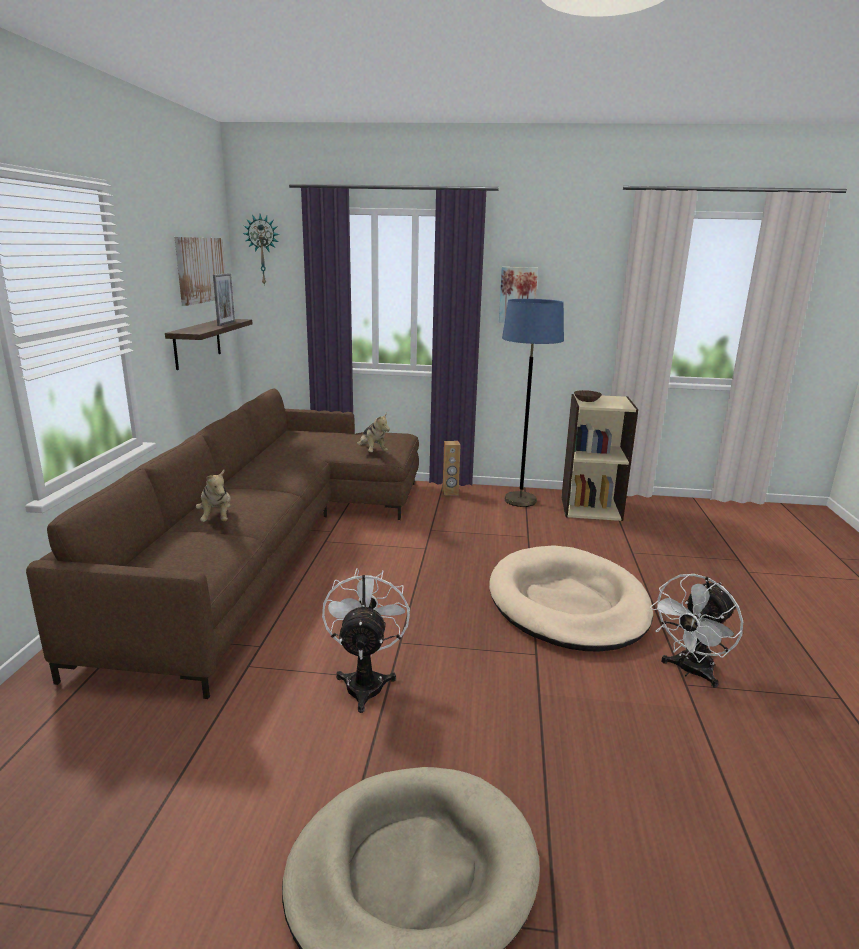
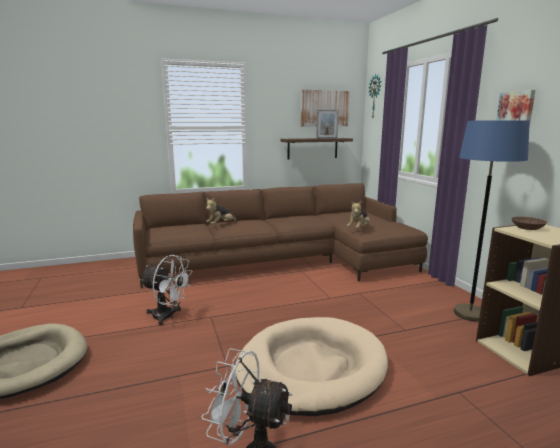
camera: 65 degrees right, 5 degrees down
(365, 681) = (168, 317): white fan -> white fan turned 45 degrees clockwise
(450, 492) = (430, 285): brown speaker -> none

